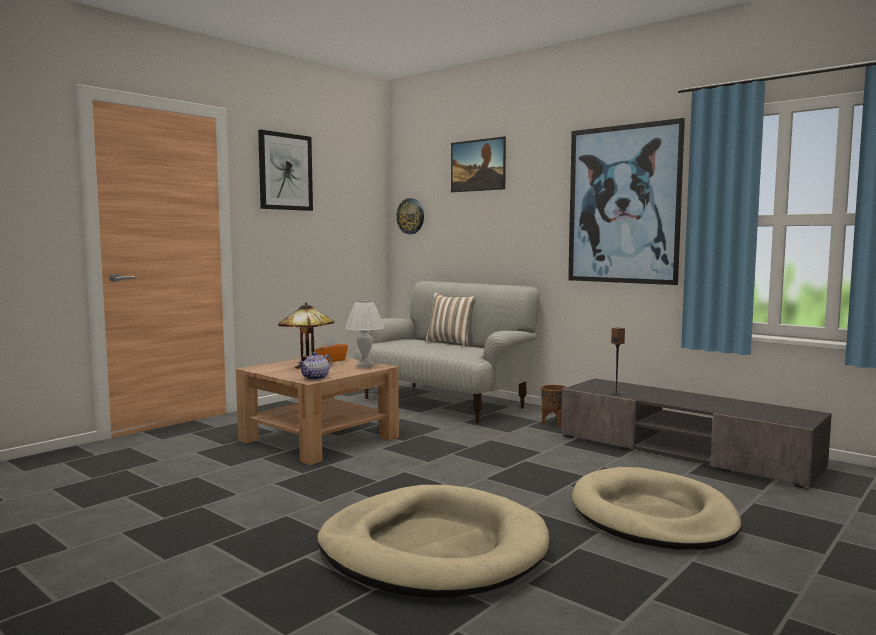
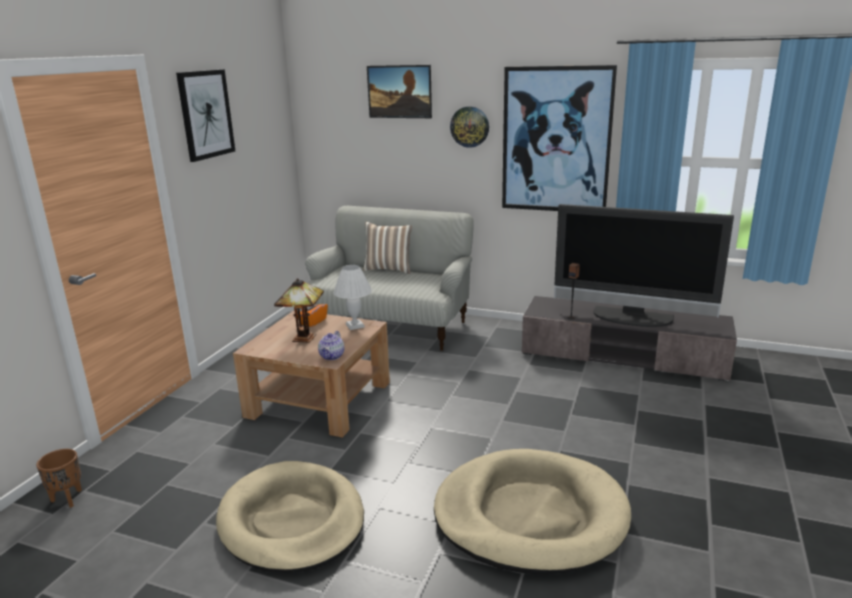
camera: 20 degrees left, 15 degrees up
(410, 216) = (321, 139): wall clock -> wall clock (469, 126)
(553, 423) = (503, 338): brown planter -> brown planter (67, 499)
(652, 516) = (652, 436): beige dog bed -> beige dog bed (292, 521)
(691, 401) = (631, 318): none -> television

